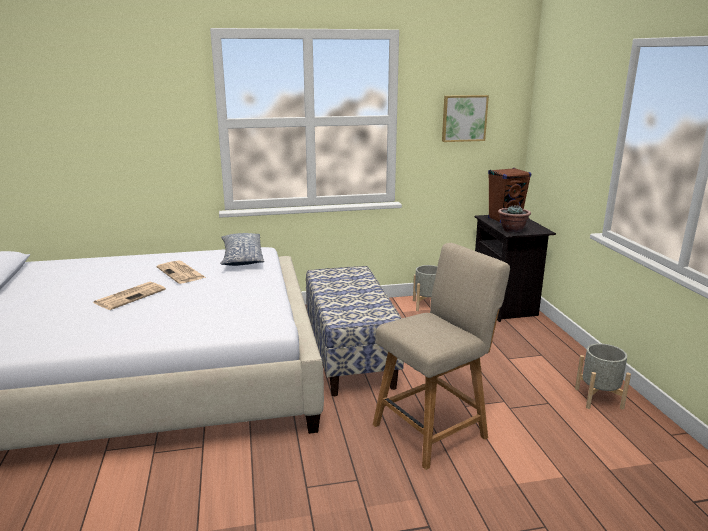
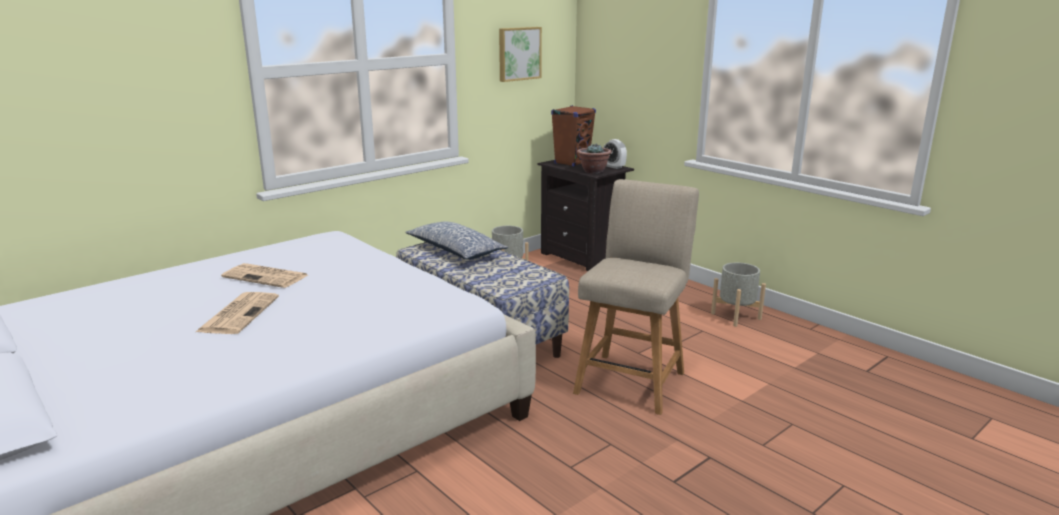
camera: 30 degrees left, 0 degrees up
(242, 258) = (321, 247): pillow -> pillow (455, 251)
(538, 229) = (614, 167): none -> alarm clock

